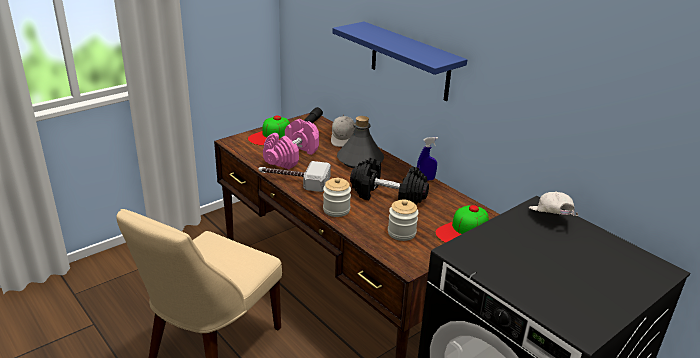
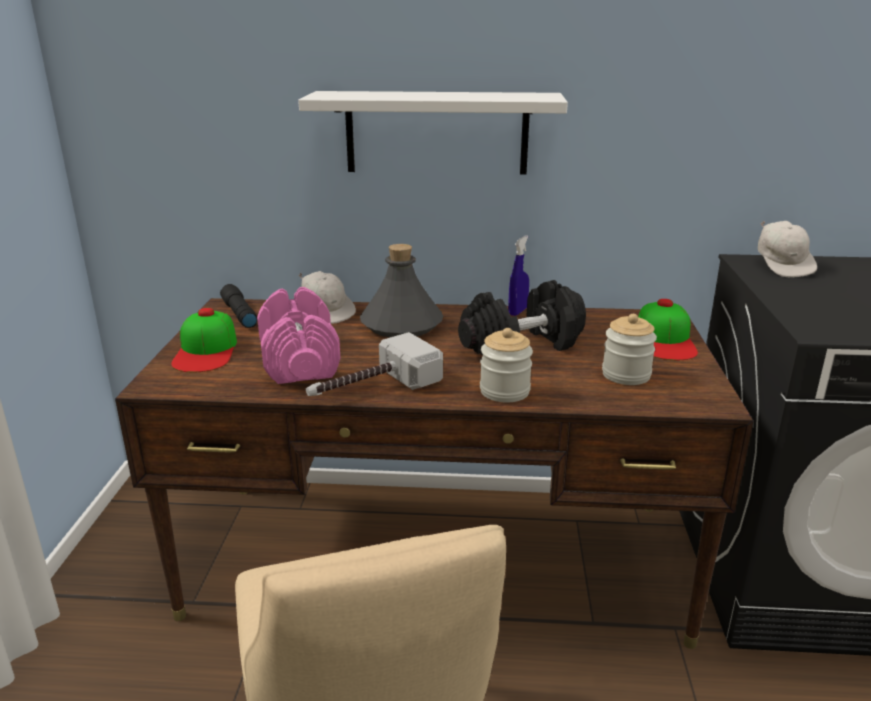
camera: 45 degrees left, 5 degrees down
(410, 61) = (436, 133): blue shelf -> white shelf
(550, 219) = (782, 266): white cap -> white cap turned 120 degrees counterclockwise

